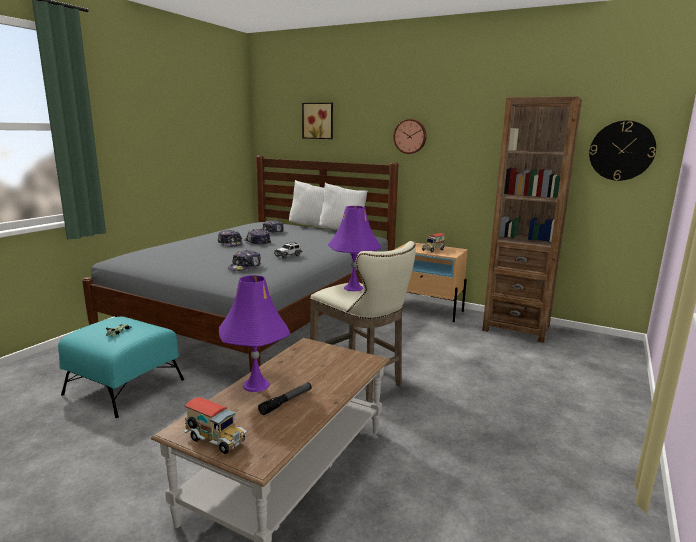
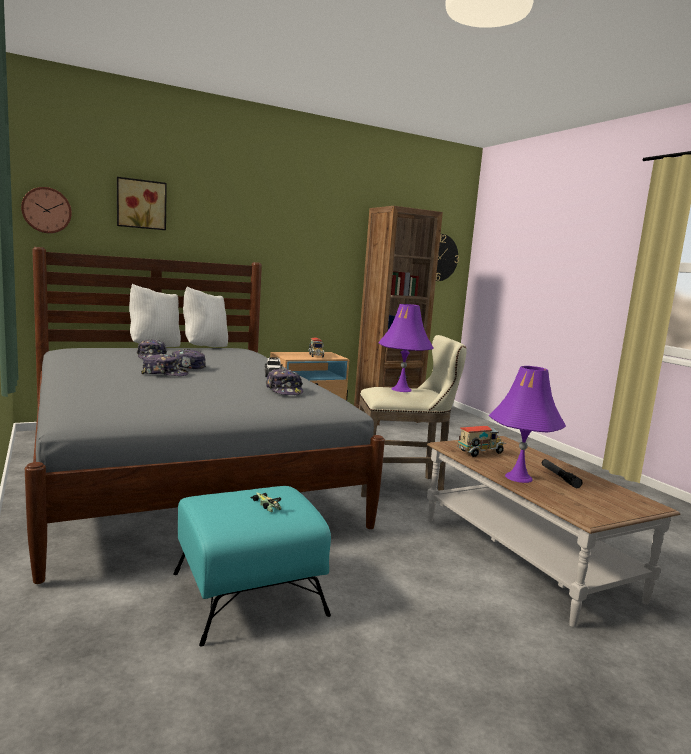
camera: 55 degrees left, 5 degrees down
(215, 441) = (614, 510): toy truck -> toy truck (480, 453)
(410, 136) = (267, 234): wall clock -> wall clock (46, 210)

